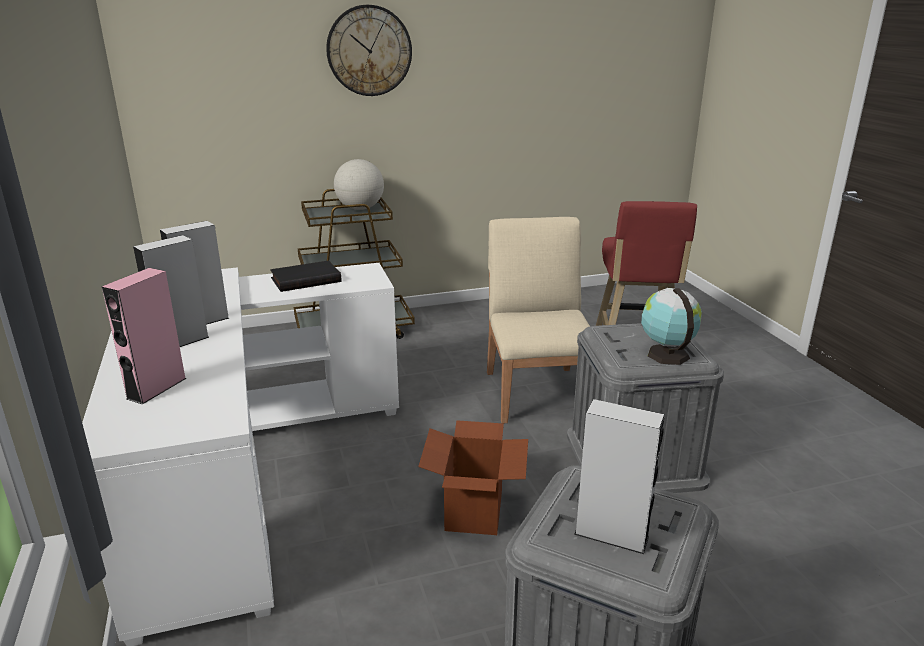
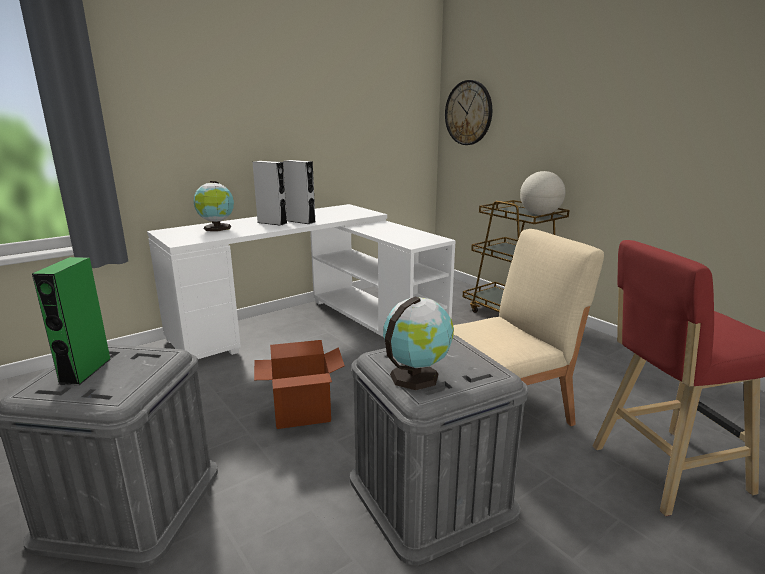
camera: 70 degrees right, 5 degrees down
(156, 388) = (217, 228): pink speaker -> globe
(306, 279) = (398, 231): black book -> none
(369, 51) = (589, 78): wall clock -> wall clock (468, 113)
(611, 535) = (85, 371): grey speaker -> green speaker

